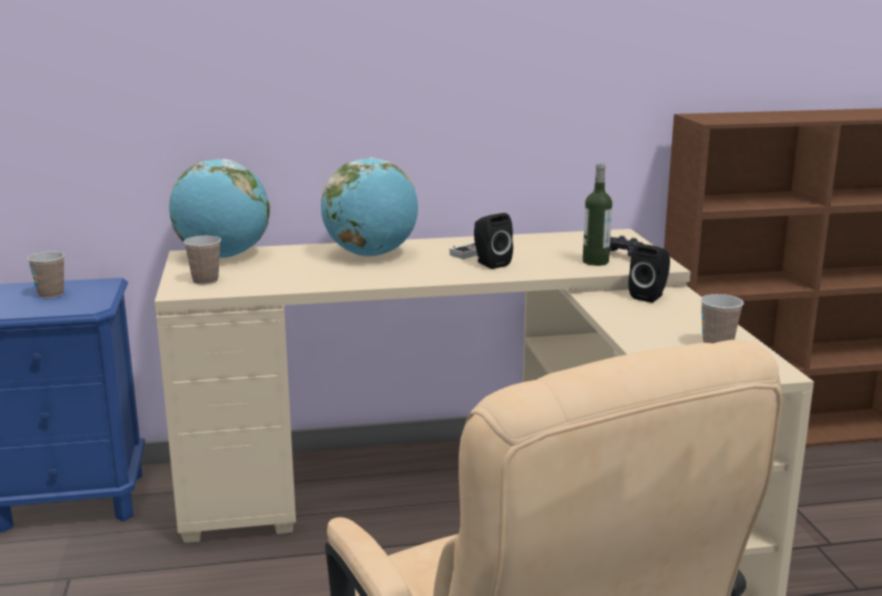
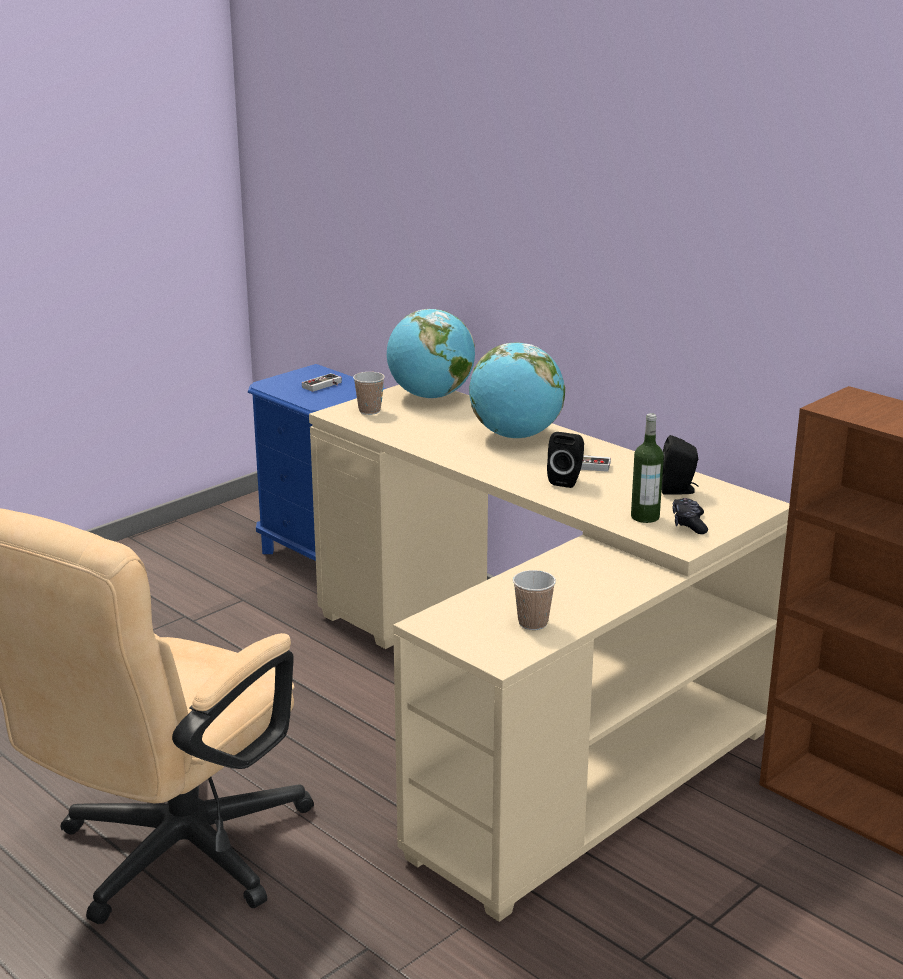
camera: 55 degrees right, 5 degrees up
(51, 294) = (324, 386): cup -> game controller
(650, 296) = (626, 568): black speaker -> black speaker (678, 490)

